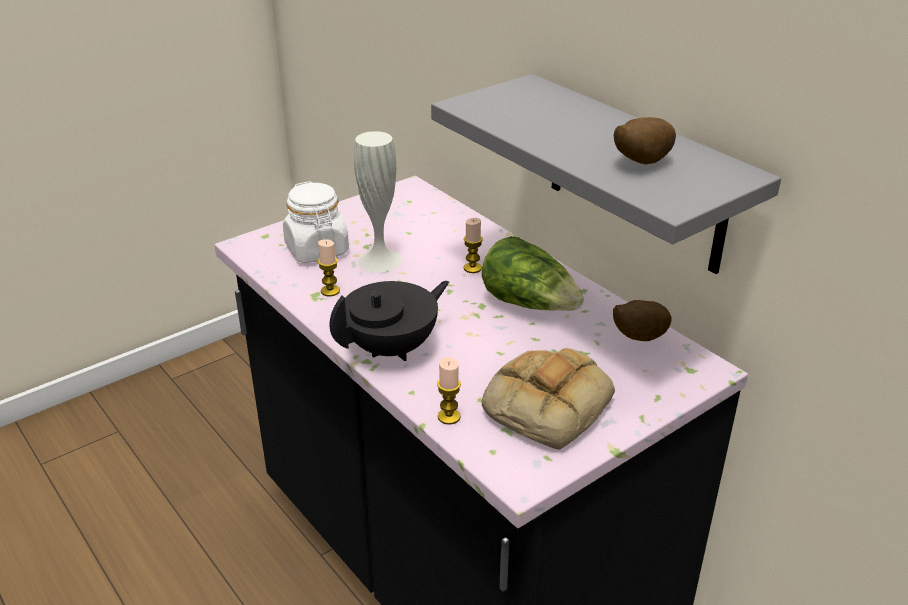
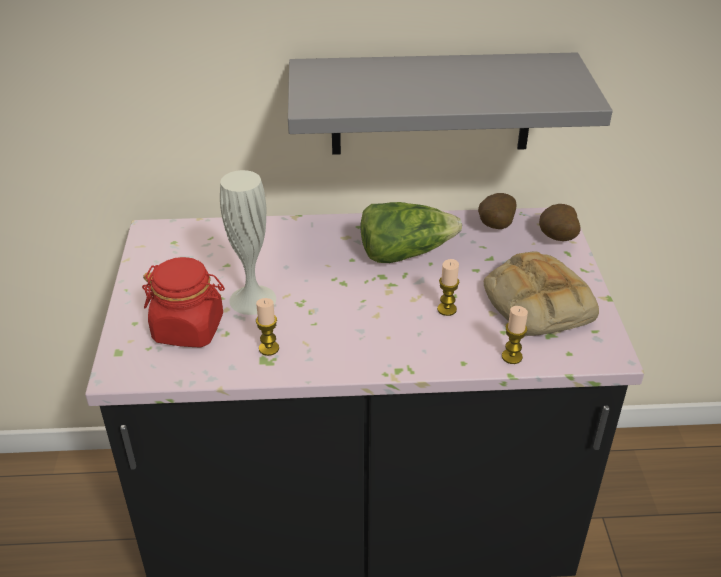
camera: 55 degrees left, 5 degrees up
(317, 250) = (189, 329): white jar -> red jar
(393, 348) = (394, 348): black teapot -> none
(472, 268) = (324, 256): candle -> candle (446, 309)
(639, 163) = (507, 84): potato -> potato (556, 239)

